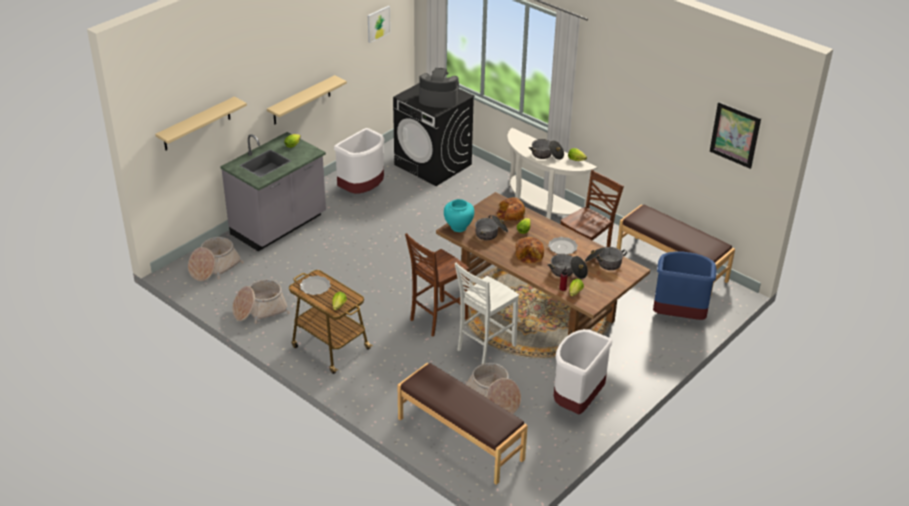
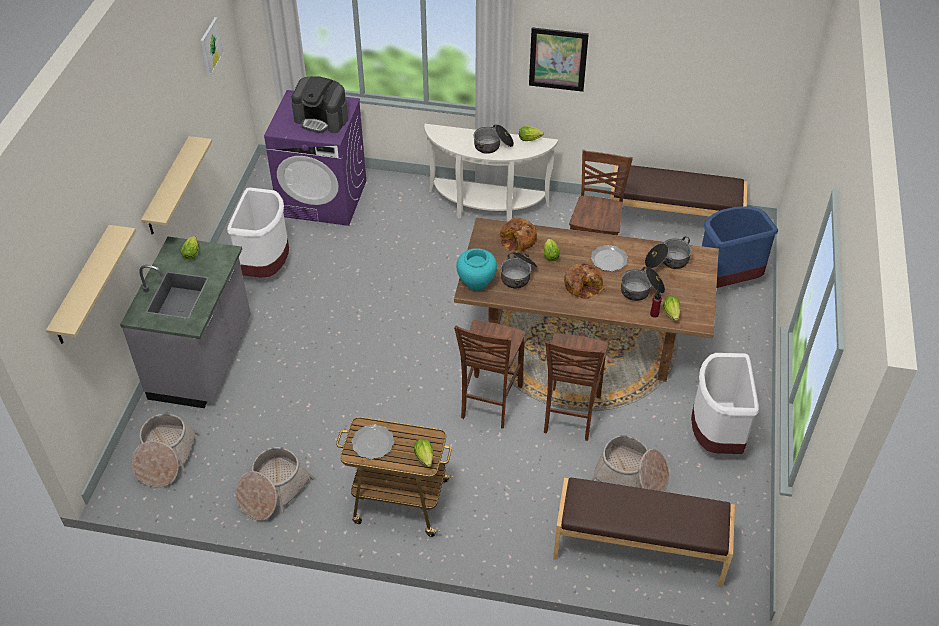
camera: 30 degrees left, 10 degrees up
(433, 164) = (323, 198): black washing machine -> purple washing machine
(438, 99) = (322, 119): coffee machine -> coffee machine turned 135 degrees counterclockwise
(484, 348) = (569, 415): white chair -> brown chair
(735, 135) = (744, 55): picture -> picture (558, 59)

